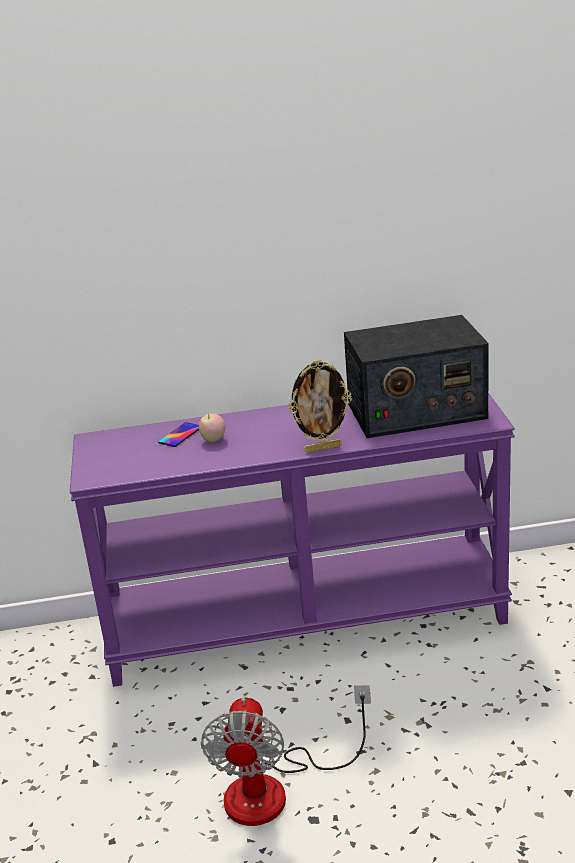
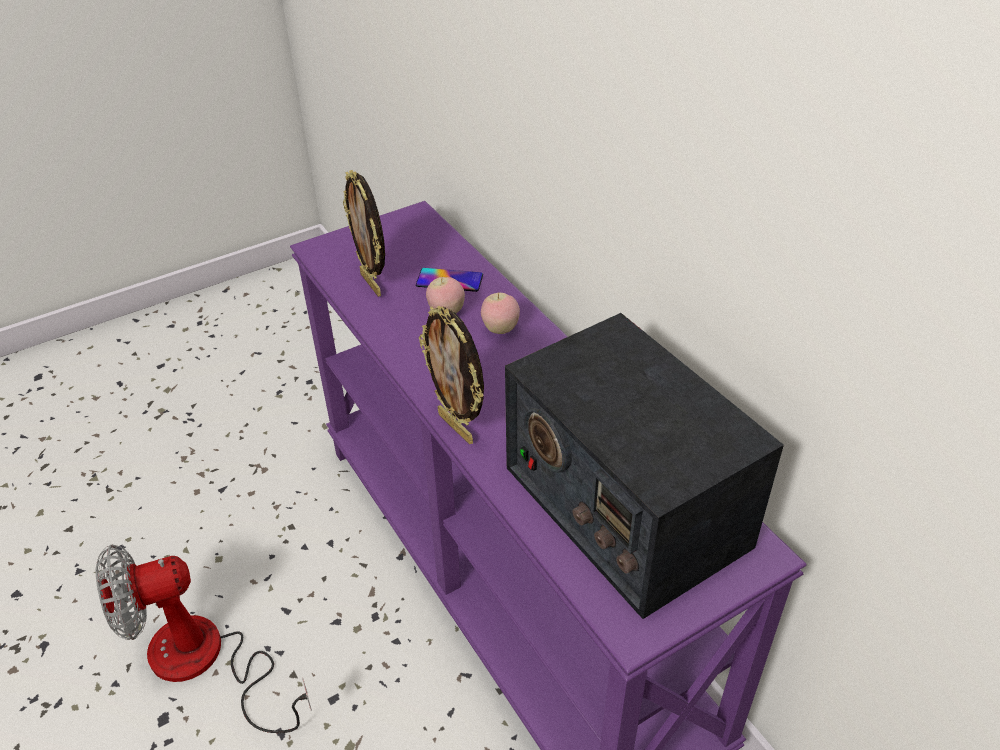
camera: 65 degrees right, 15 degrees up
(155, 462) = (372, 284): none -> picture frame
(247, 425) = (500, 329): none -> apple

